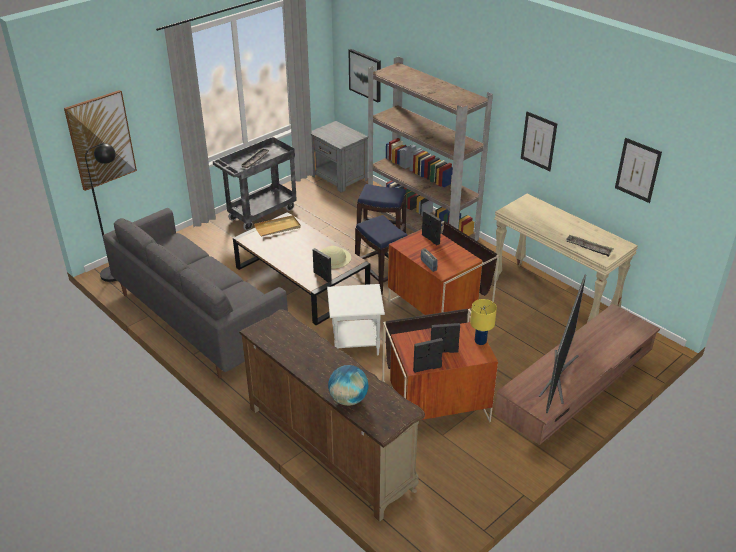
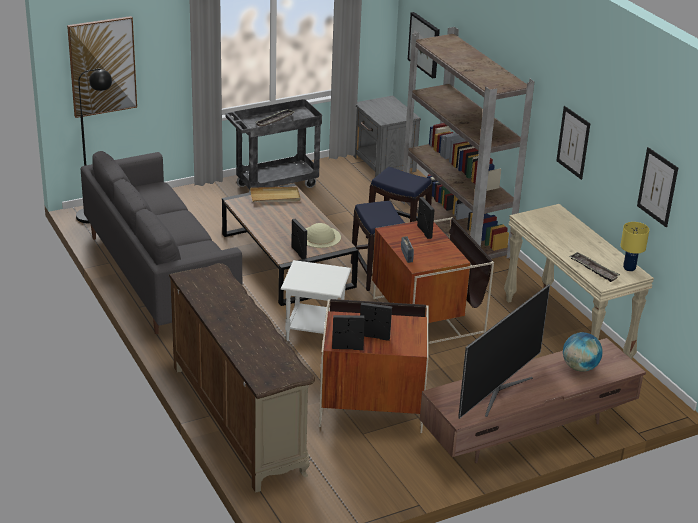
camera: 15 degrees right, 5 degrees down
(348, 399) = (244, 352): globe -> globe (580, 367)
(481, 341) = (419, 336): yellow table lamp -> yellow table lamp (630, 268)

